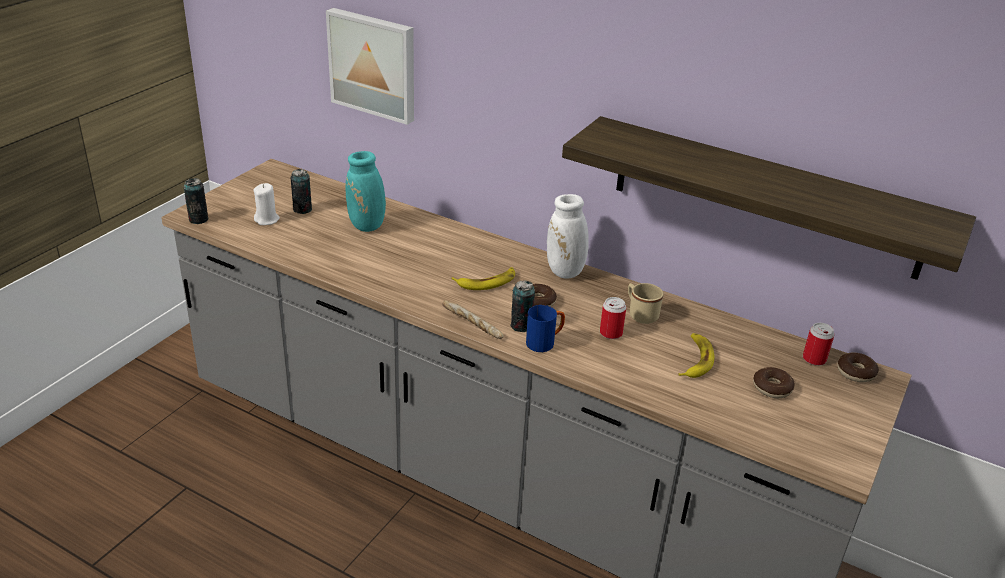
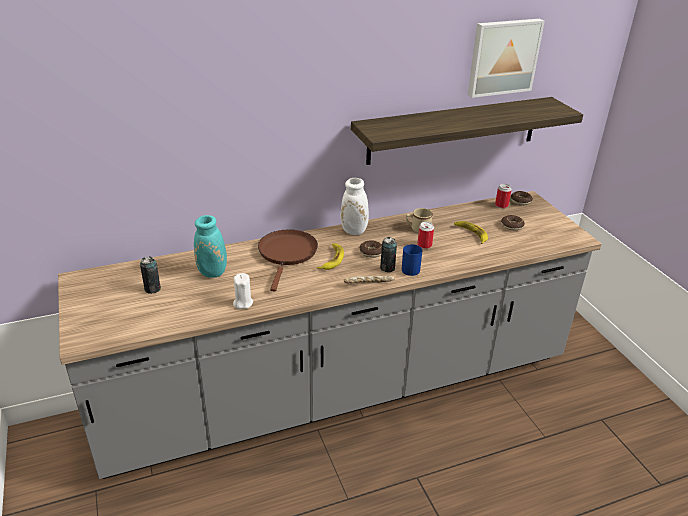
camera: 50 degrees left, 0 degrees up
(198, 219) = (94, 340): can -> none
(267, 220) = (143, 309): white candle -> white candle (243, 303)
(374, 64) = (158, 152): picture -> picture (503, 57)
(458, 251) = (287, 254): none -> brown frying pan

